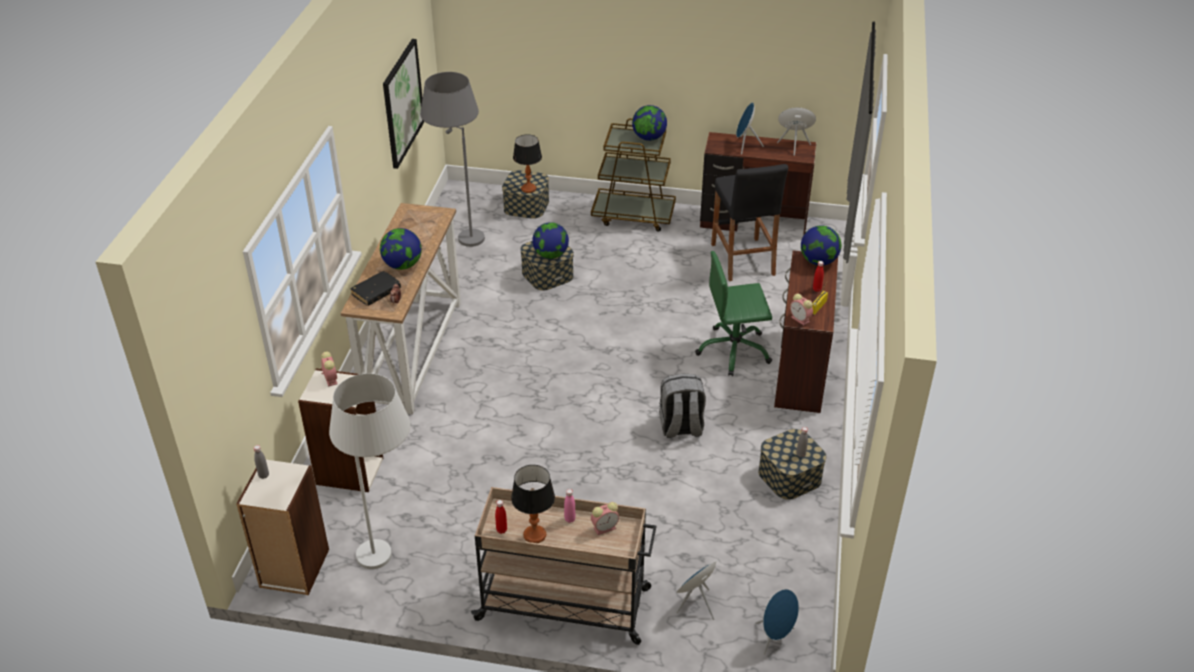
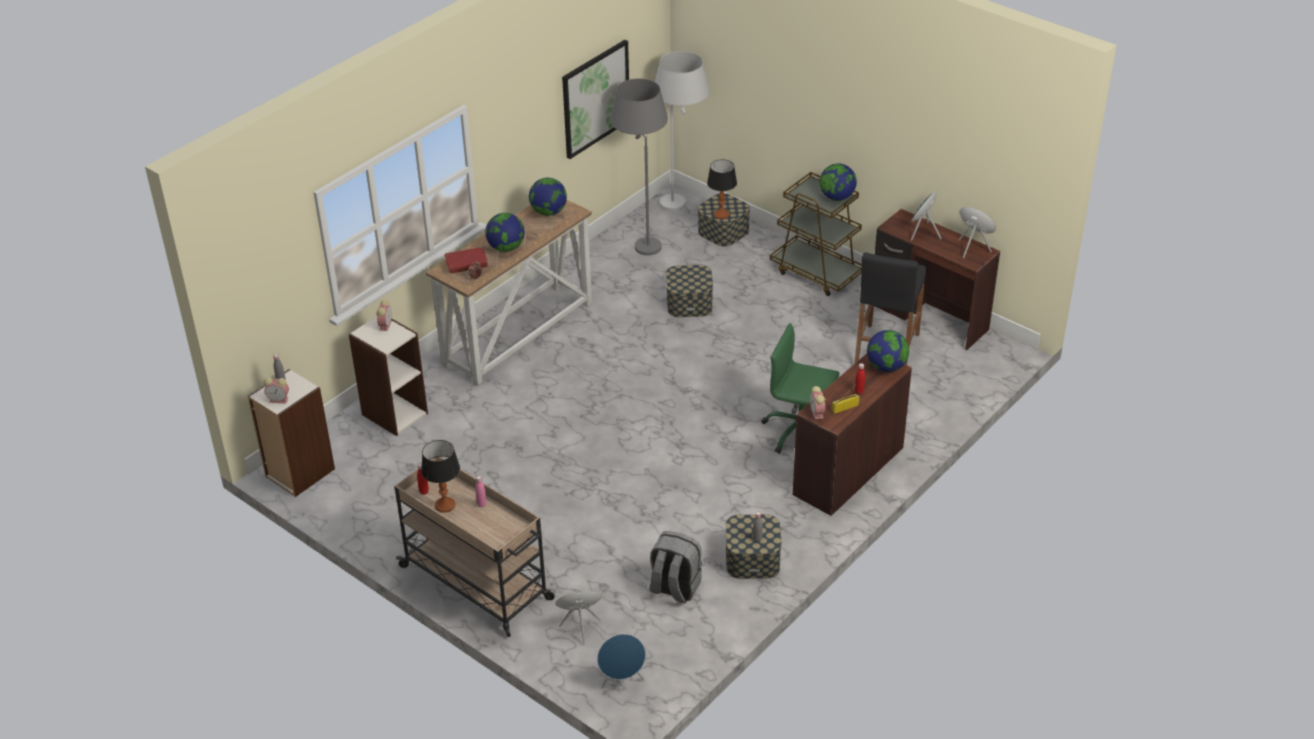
camera: 30 degrees right, 0 degrees up
(376, 292) = (466, 264): black book -> red book
(391, 561) = (373, 496): white floor lamp -> white floor lamp (682, 210)
(551, 255) = (689, 284): globe -> globe (548, 212)
(605, 527) = (503, 521): alarm clock -> alarm clock (279, 400)
(681, 427) = (692, 481): grey backpack -> grey backpack (674, 588)

